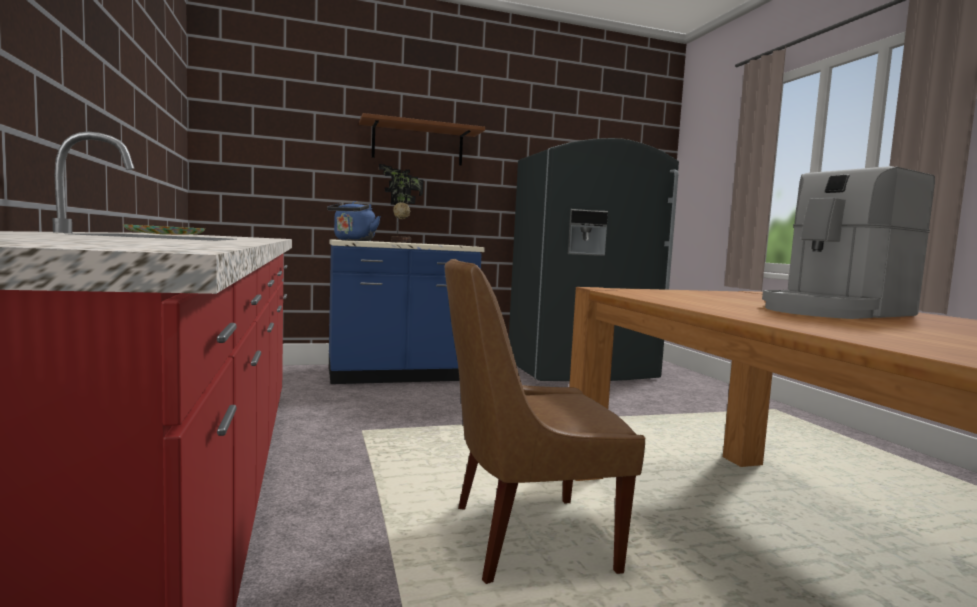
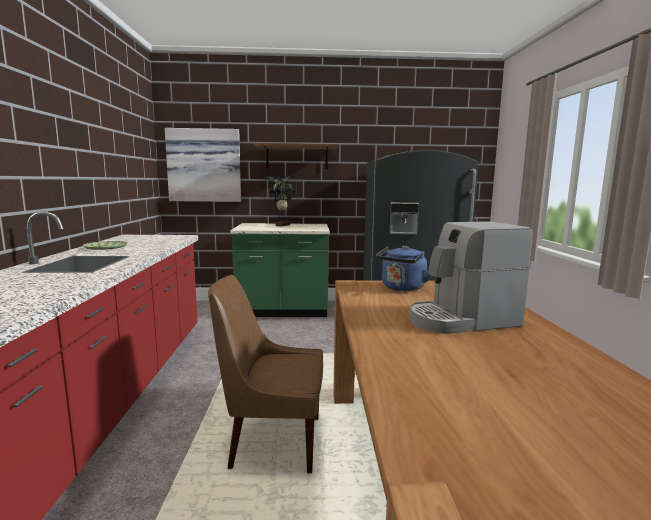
camera: 15 degrees right, 5 degrees up
(271, 145) = (204, 165): none -> picture
(353, 240) = (247, 228): blue kettle -> blue kettle (402, 288)
(399, 375) = (283, 311): blue counter -> green counter

